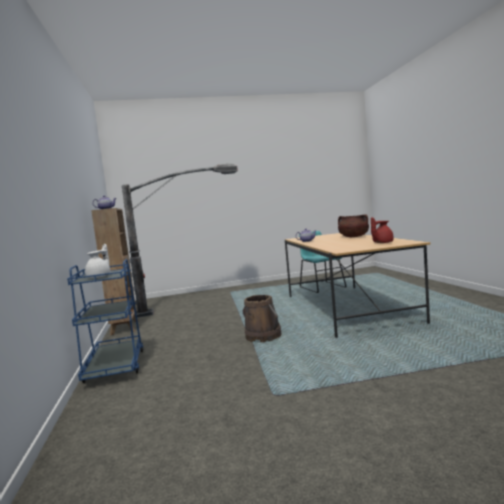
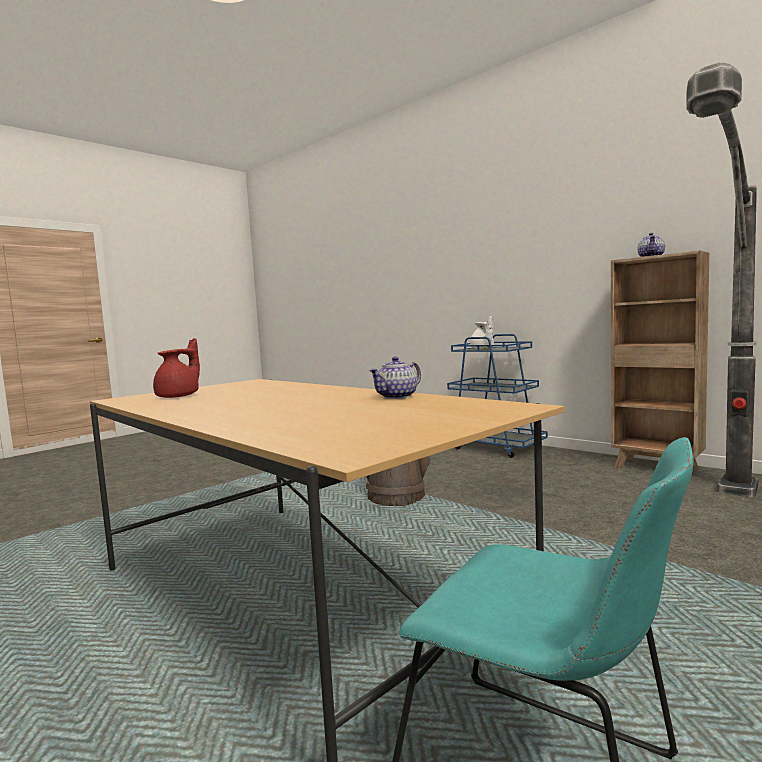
camera: 145 degrees right, 0 degrees up
(353, 237) = (256, 416): brown cooking pot -> none

